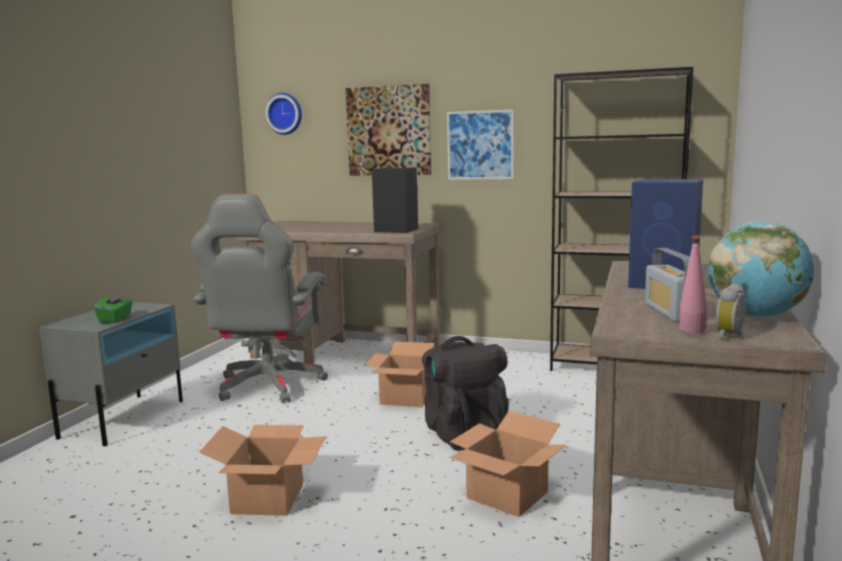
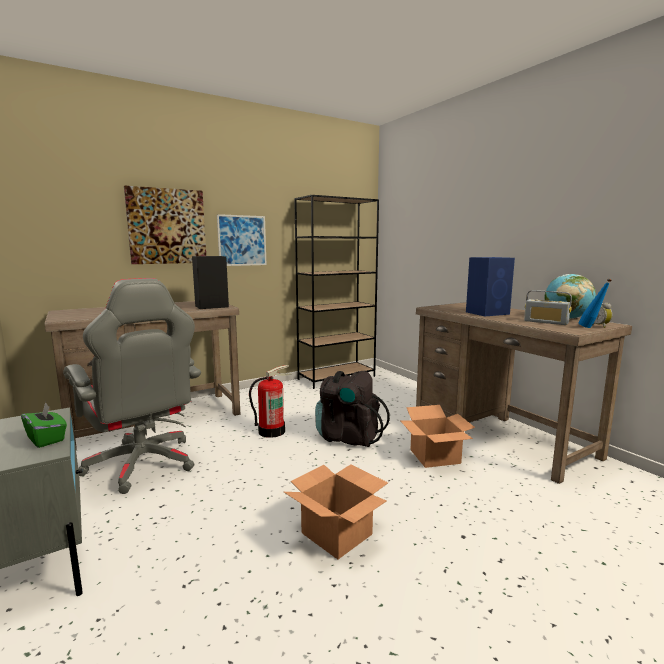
camera: 50 degrees left, 0 degrees up
(285, 114) = (49, 203): wall clock -> none
(407, 398) = (271, 431): cardboard box -> fire extinguisher
(691, 335) = (591, 328): pink bottle -> blue bottle

